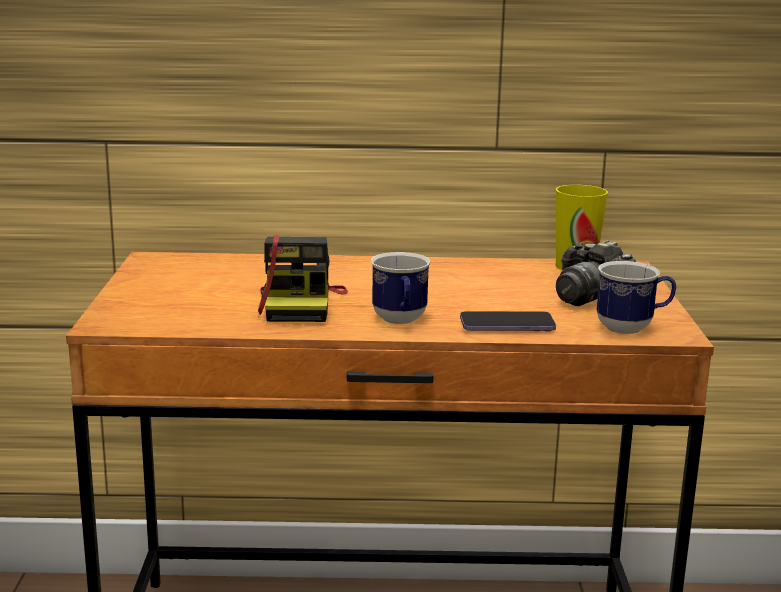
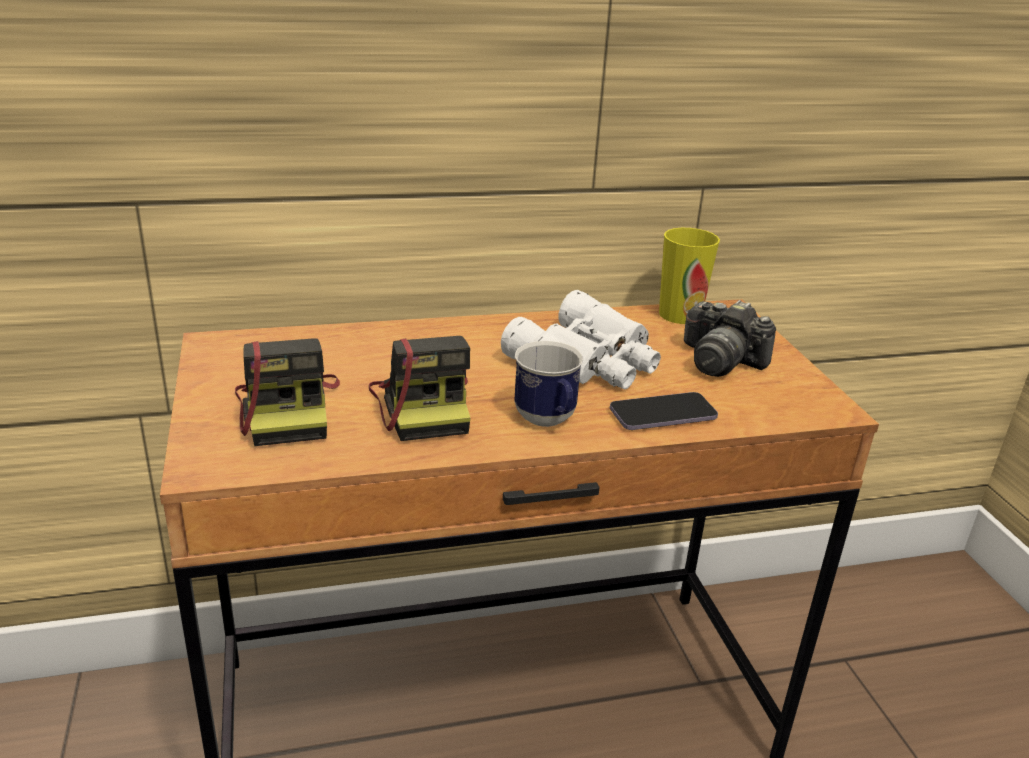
camera: 15 degrees left, 10 degrees up
(188, 299) = (288, 410): none -> camera
(466, 289) = (589, 360): none -> white binoculars
(632, 328) = (788, 405): mug -> none

